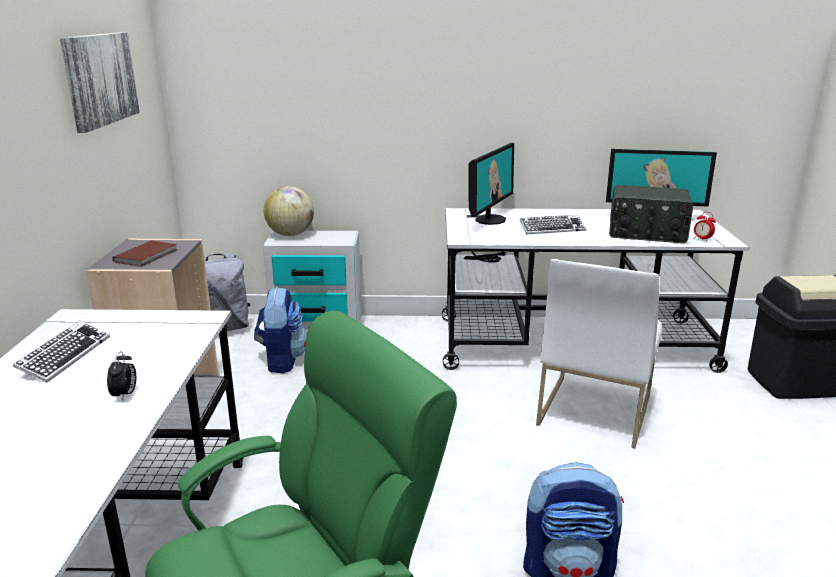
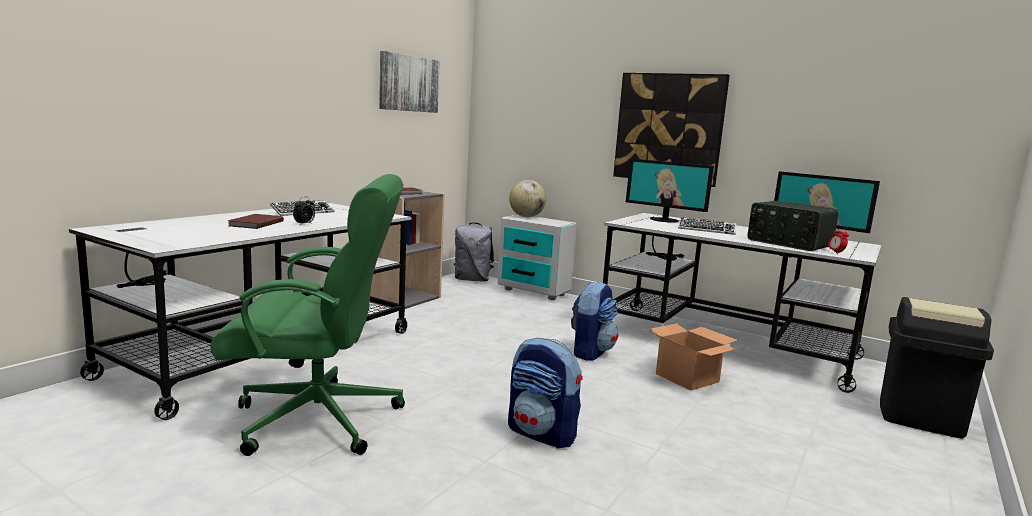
camera: 30 degrees right, 10 degrees down
(44, 426) = (254, 223): none -> brown book
(282, 360) = (488, 300): backpack -> backpack (590, 352)
(466, 103) = (669, 128): none -> picture
(489, 219) = (664, 220): monitor -> monitor turned 60 degrees clockwise
(593, 409) = (686, 378): white chair -> cardboard box

